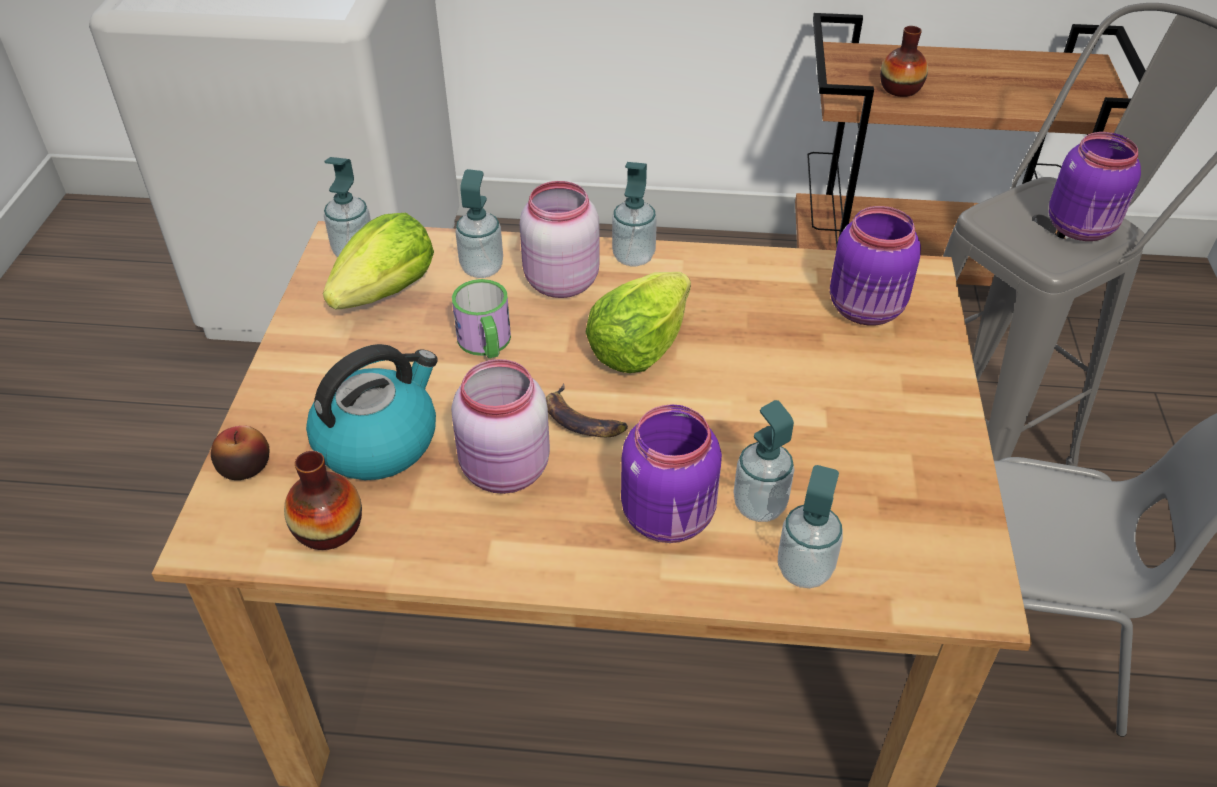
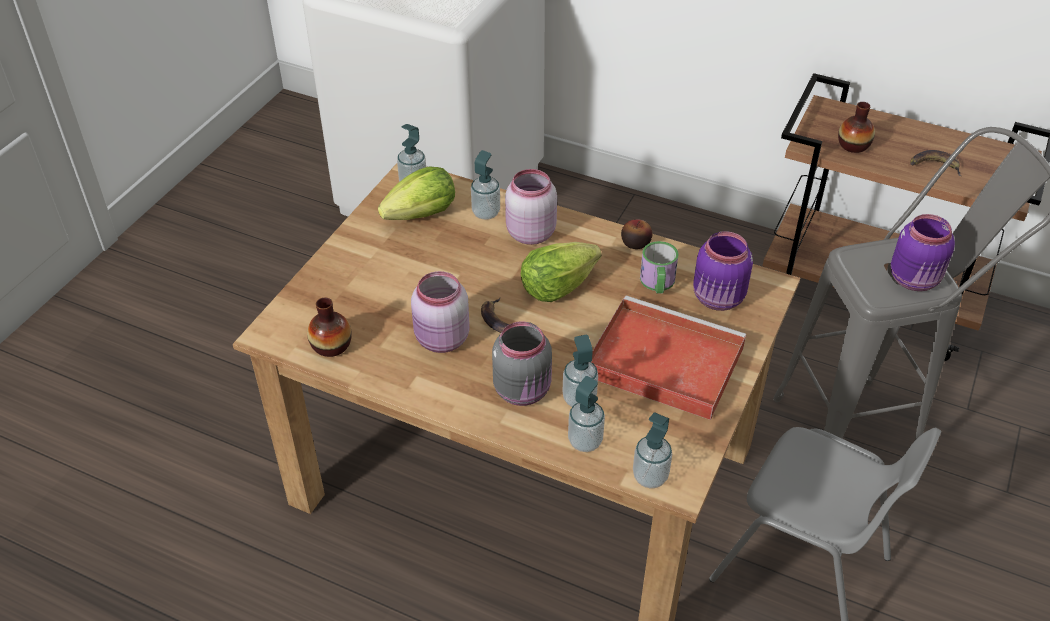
camera: 20 degrees right, 0 degrees up
(245, 467) = (300, 299): apple -> apple (635, 243)
(378, 440) = (378, 304): kettle -> none
(486, 344) = (466, 262): mug -> mug (657, 283)
(633, 257) = (585, 227): soap dispenser -> soap dispenser (650, 477)
(670, 516) = (524, 390): purple jar -> grey jar
(842, 416) = (661, 361): none -> red tray
(1005, 93) = (934, 165): none -> banana

